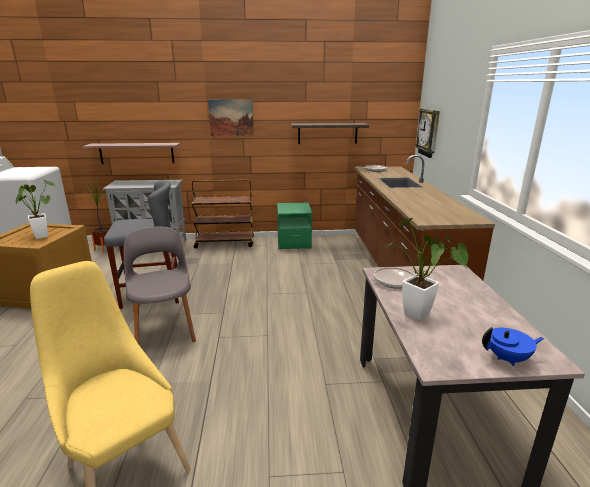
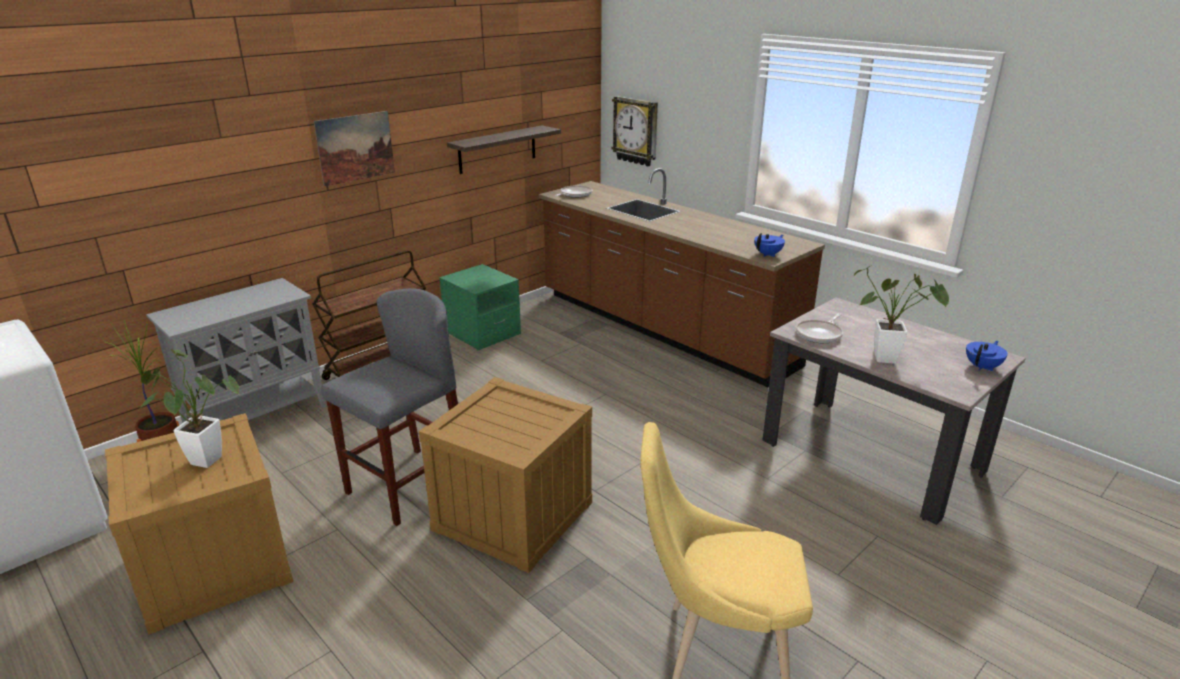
camera: 40 degrees left, 5 degrees up
(136, 153) = (185, 248): shelf -> none
(165, 329) = (513, 516): grey chair -> crate
(429, 218) = (768, 254): none -> blue teapot

